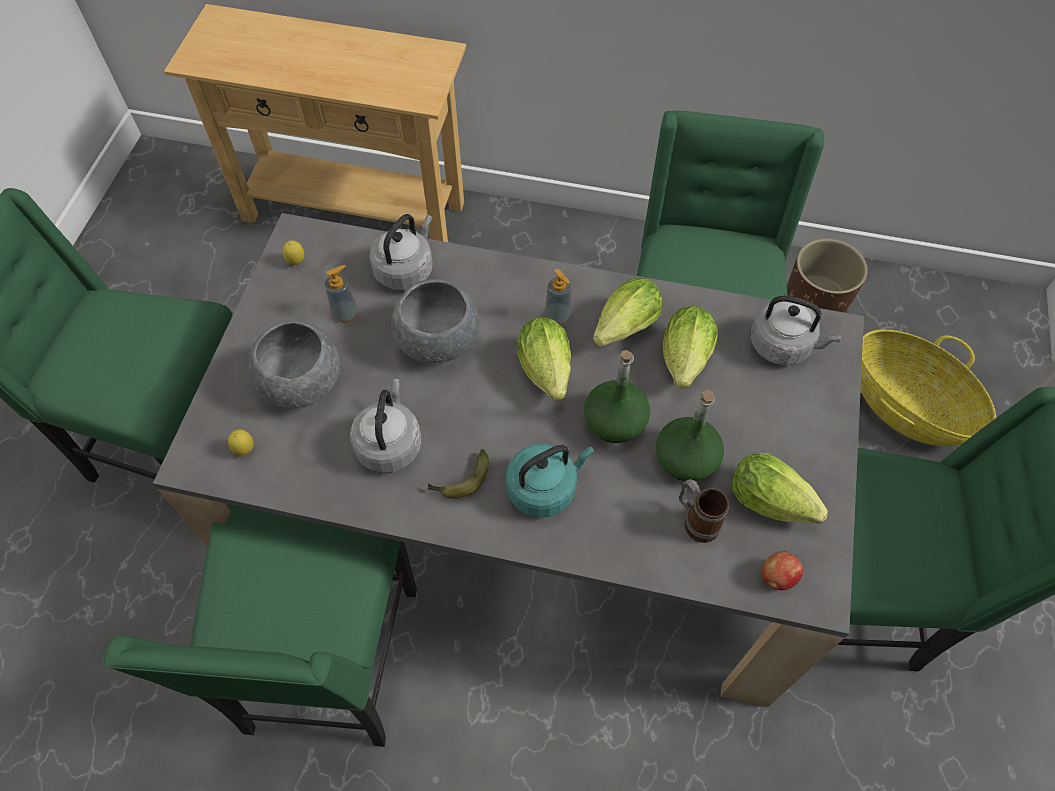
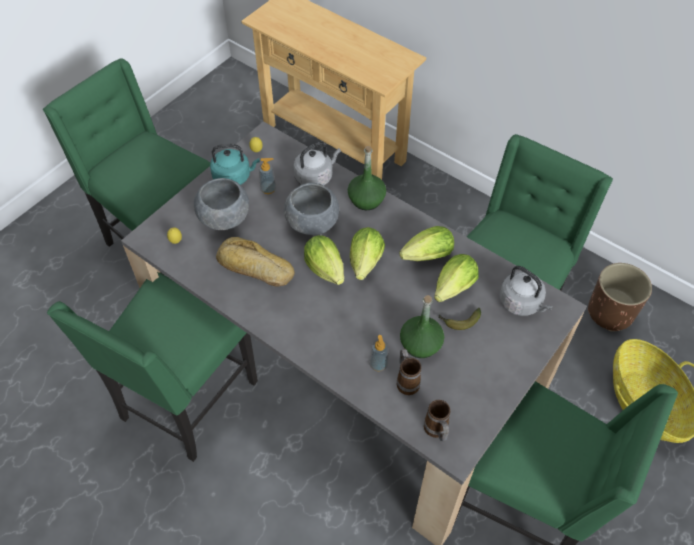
camera: 25 degrees right, 5 degrees down
(390, 443) = (254, 268): grey kettle -> bread
(461, 481) = (282, 304): banana -> banana (459, 321)
(545, 488) = (327, 326): turquoise kettle -> turquoise kettle (234, 177)
(557, 316) = (390, 234): soap dispenser -> soap dispenser (378, 364)
(615, 421) = (390, 306): green bottle -> green bottle (366, 199)
(774, 504) = (460, 391): lettuce -> lettuce (327, 271)
(776, 577) = (437, 431): apple -> mug

